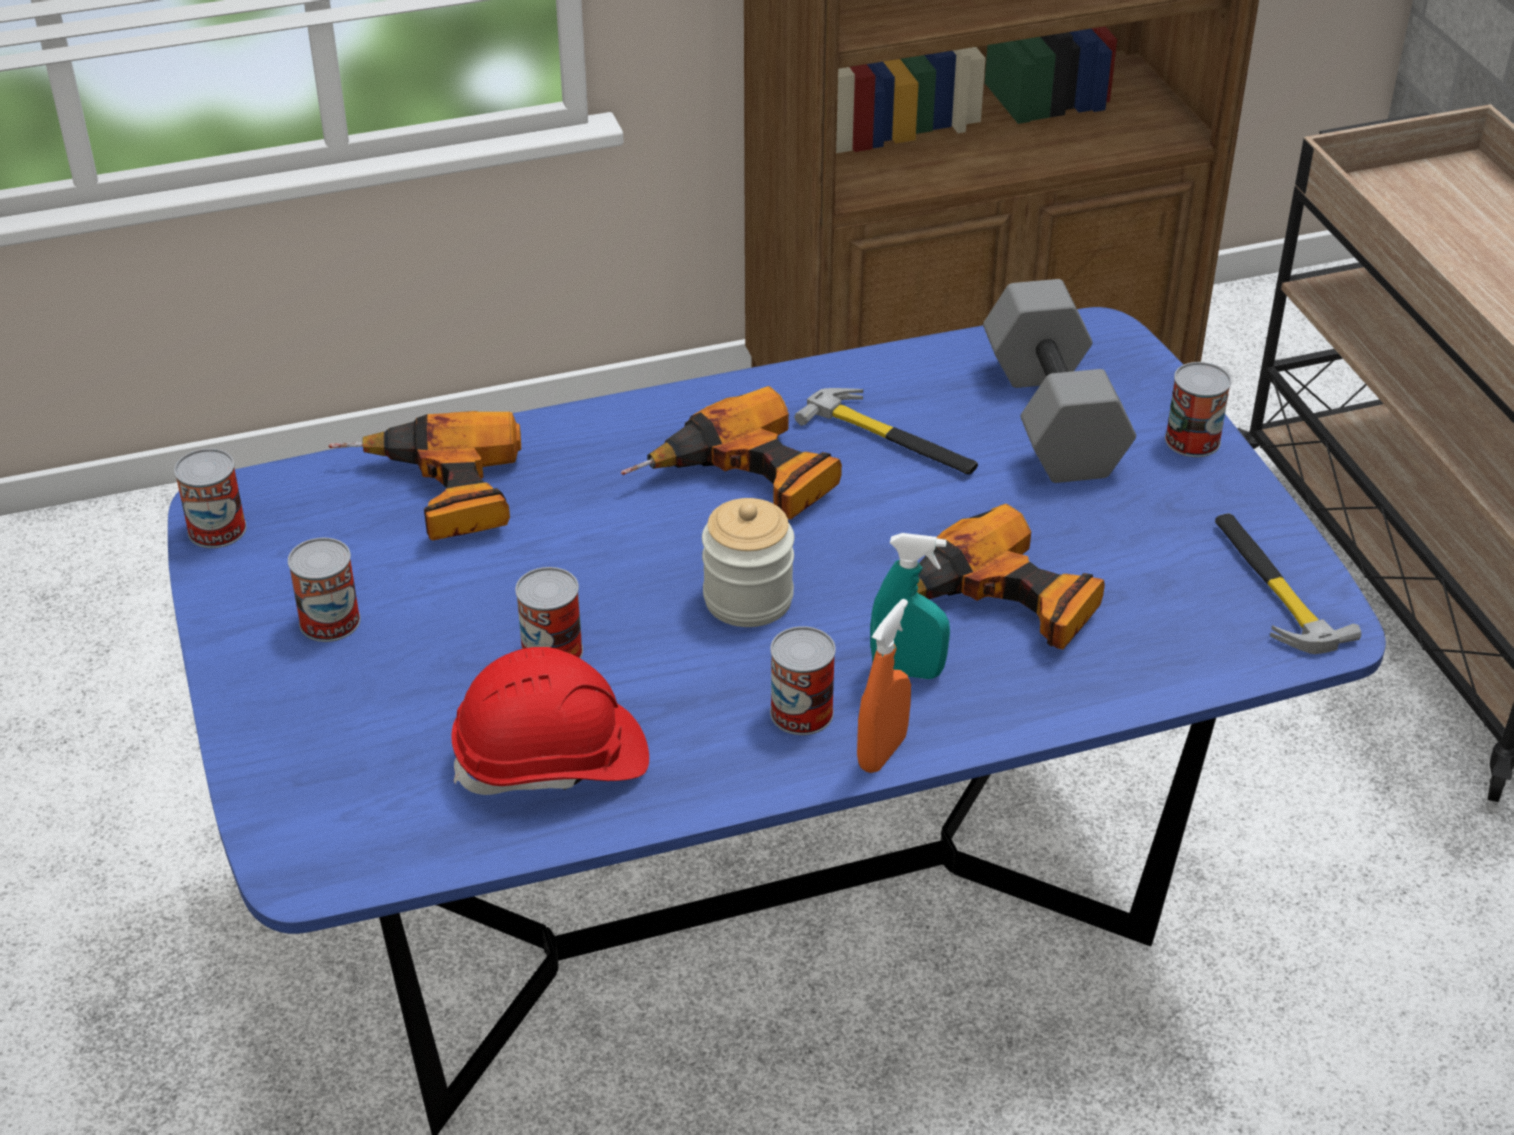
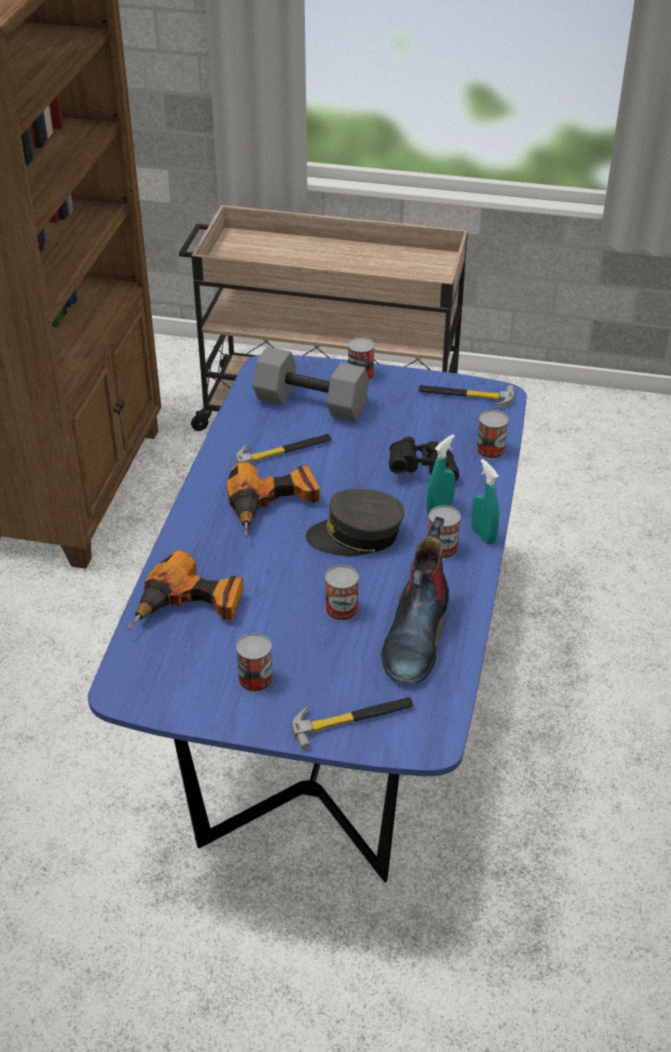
camera: 60 degrees left, 0 degrees up
(217, 529) = (142, 700): can -> can (490, 450)
(306, 759) = (352, 719): none -> hammer
(552, 761) = (416, 635): red hard hat -> boot
(748, 599) = (356, 536): jar -> grey cap
(882, 752) = (483, 535): orange spray bottle -> turquoise spray bottle
(997, 610) = (422, 470): power drill -> black binoculars

